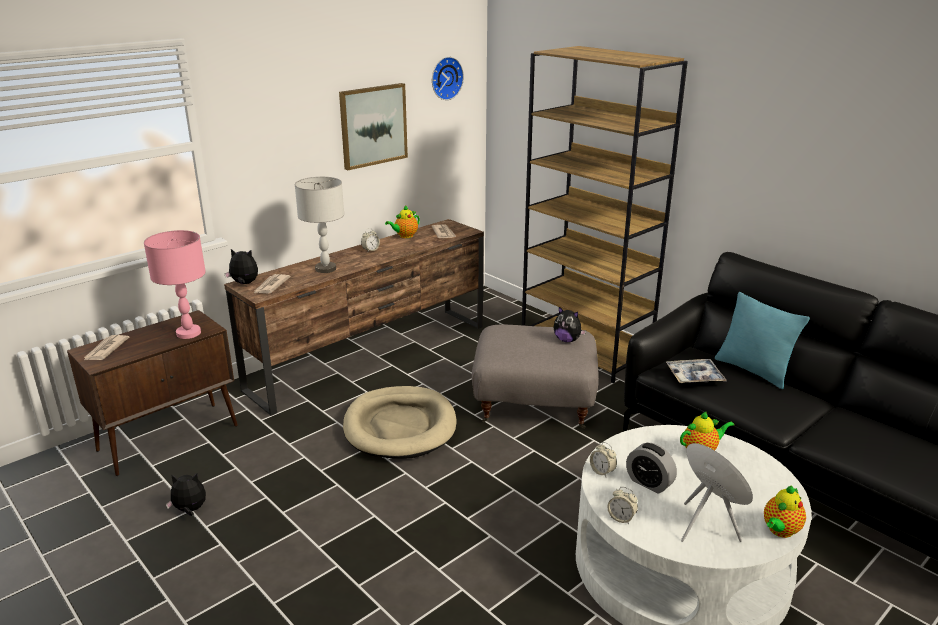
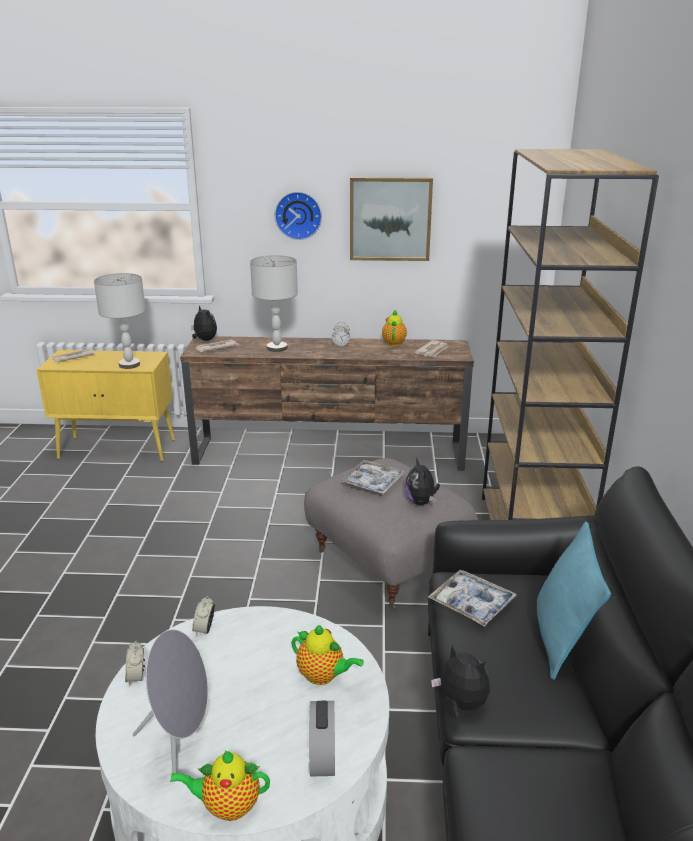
camera: 45 degrees right, 0 degrees up
(170, 437) = (118, 449): brown cabinet -> yellow cabinet
(188, 333) = (129, 365): pink table lamp -> grey table lamp
(190, 510) = (50, 502): plush toy -> plush toy (461, 705)
(400, 426) = (254, 519): beige dog bed -> none
(405, 236) = (394, 343): teapot -> teapot turned 90 degrees clockwise
(445, 78) = (497, 179): wall clock -> wall clock (298, 215)
(520, 342) = (373, 482): none -> tray
(649, 483) = (218, 667): alarm clock -> alarm clock (322, 756)

